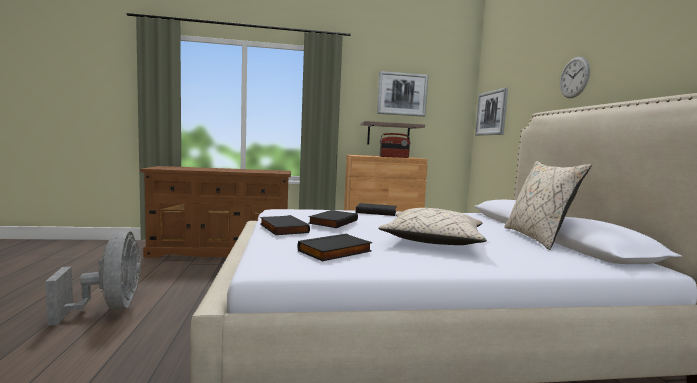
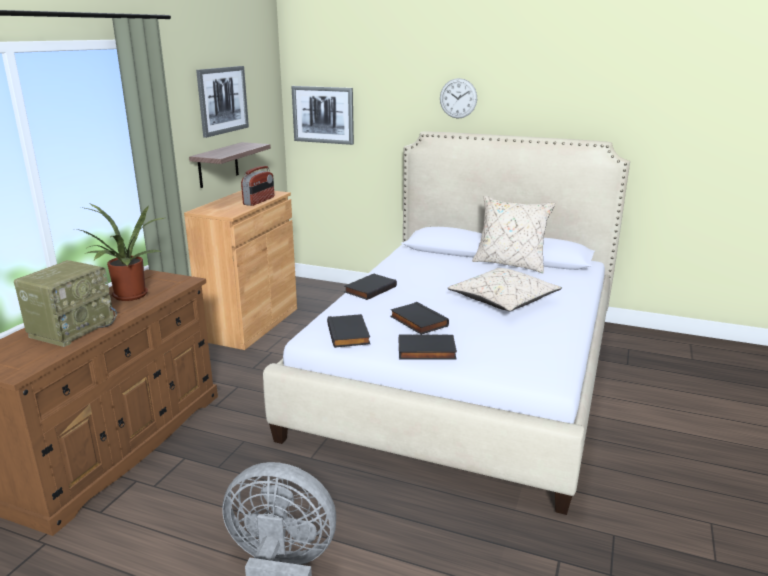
camera: 60 degrees left, 15 degrees up
(204, 169) = (72, 328): none -> radio
(250, 170) = (129, 297): none -> potted plant
(335, 251) = (522, 345): black book -> black book (349, 334)

